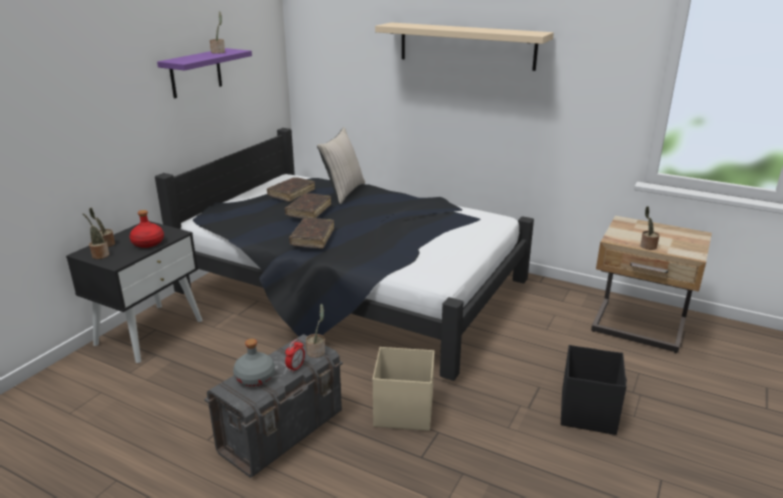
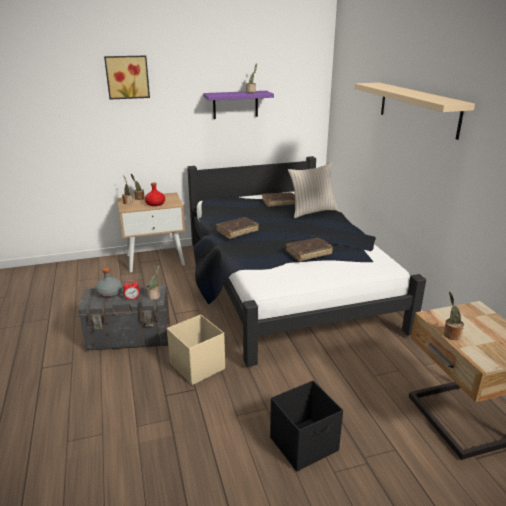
camera: 45 degrees right, 0 degrees up
(51, 49) = (127, 77): none -> picture
(149, 331) = (155, 259): black nightstand -> beige nightstand
(309, 211) = (266, 215): brown book -> brown book (308, 253)

